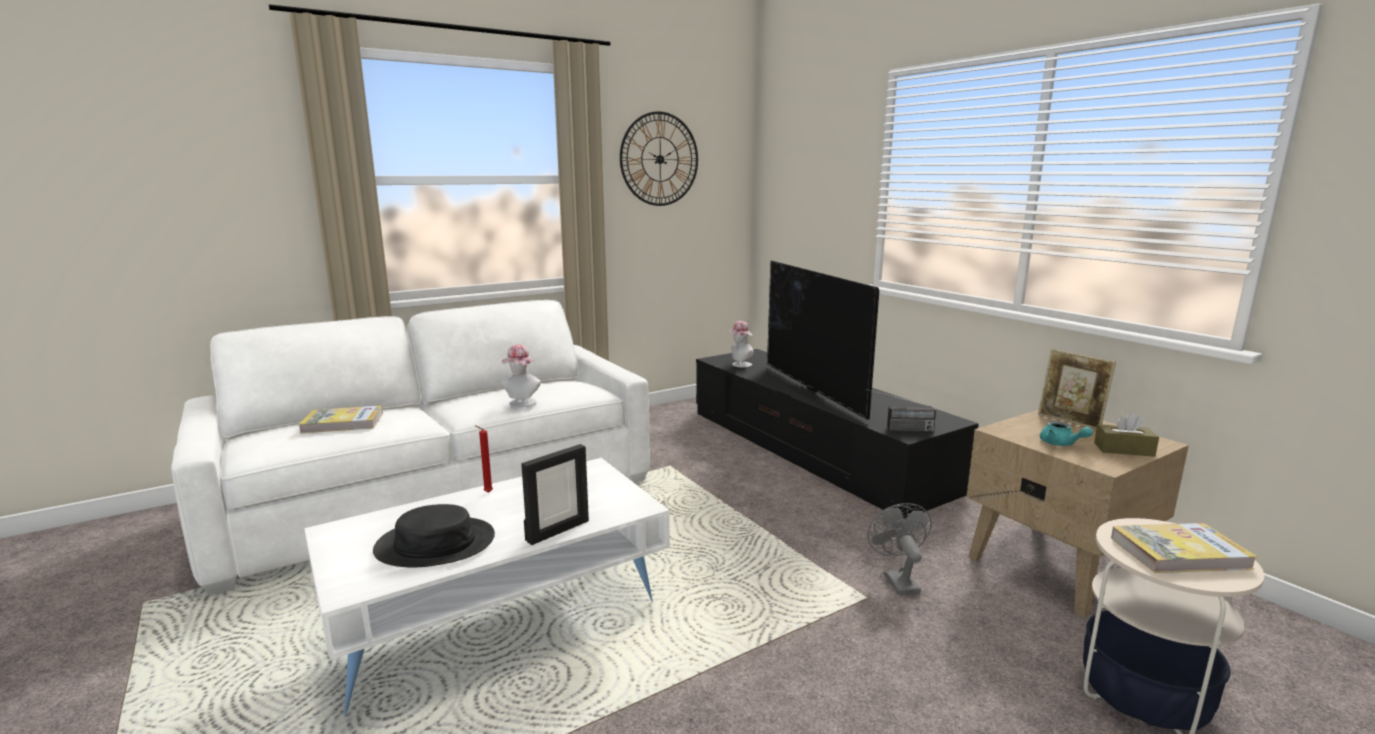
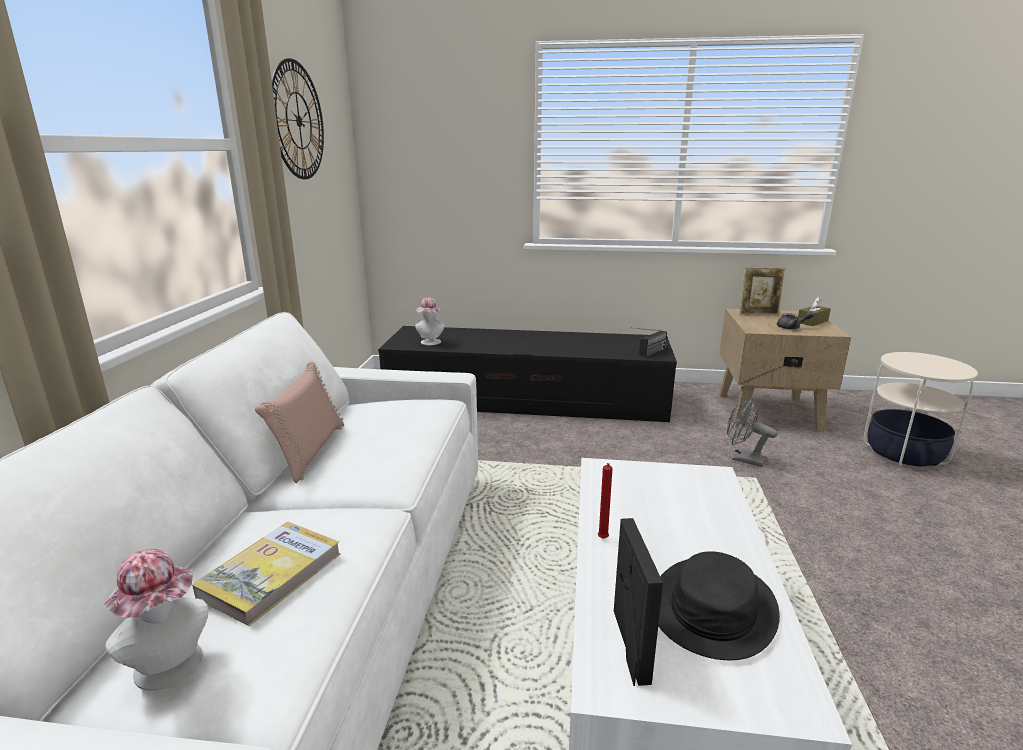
camera: 50 degrees left, 5 degrees up
(487, 391) = (309, 451): none -> beige pillow
(521, 404) = (419, 443): hat -> hat (172, 670)
(557, 530) = (734, 527): picture frame -> picture frame (629, 645)
(812, 391) = (536, 346): television -> none
(1061, 444) = (792, 328): turquoise teapot -> grey teapot
(1179, 553) = (930, 364): book -> none

